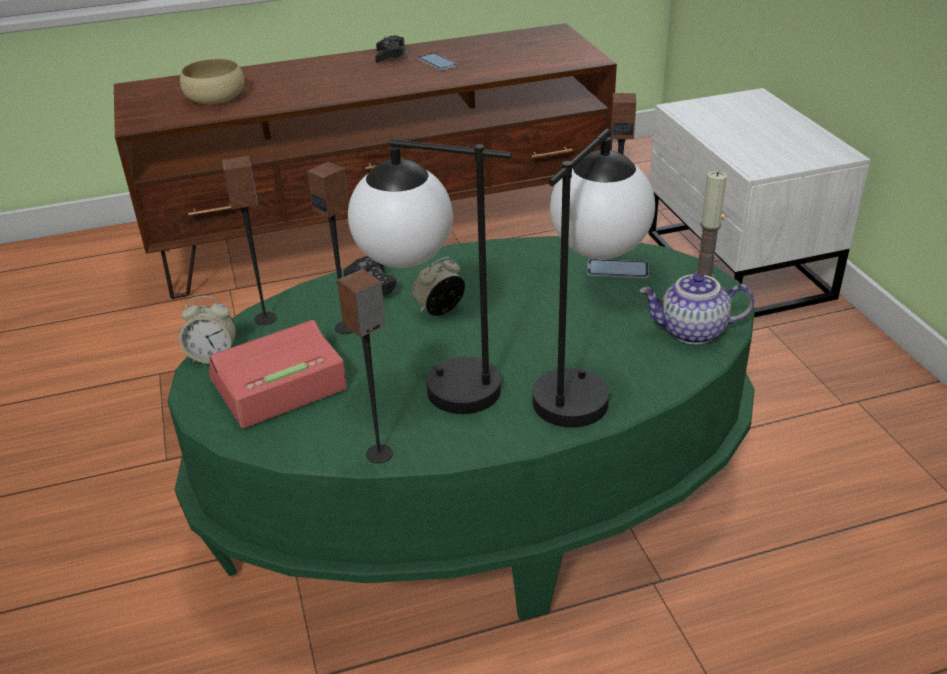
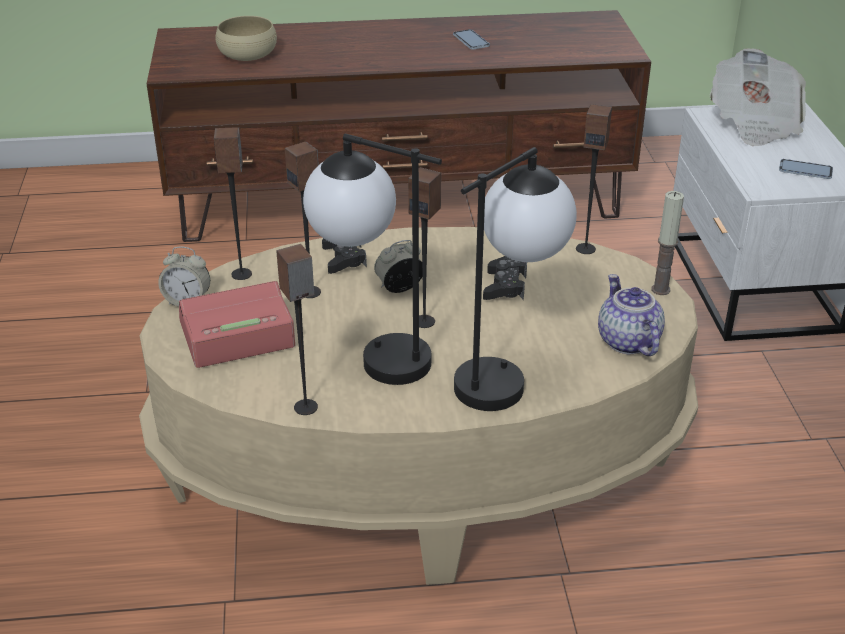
camera: 10 degrees right, 0 degrees up
(390, 55) = (427, 27): black game controller -> black game controller (505, 286)
(477, 341) = (424, 321): none -> speaker
(479, 495) = (422, 468): green coffee table -> beige coffee table
(617, 270) = (579, 273): phone -> phone (805, 170)
(692, 332) = (626, 341): teapot -> teapot turned 60 degrees clockwise
(725, 111) = (754, 123): none -> newspaper

